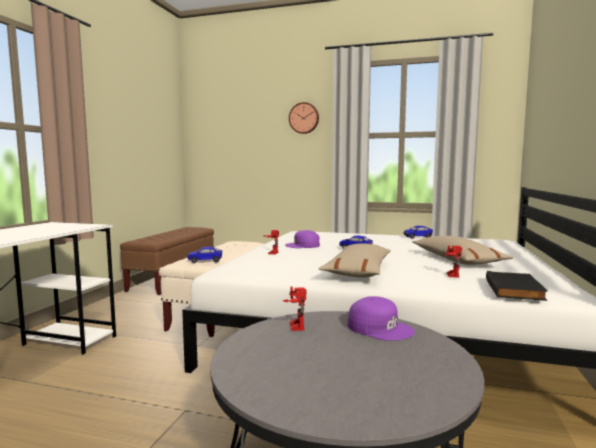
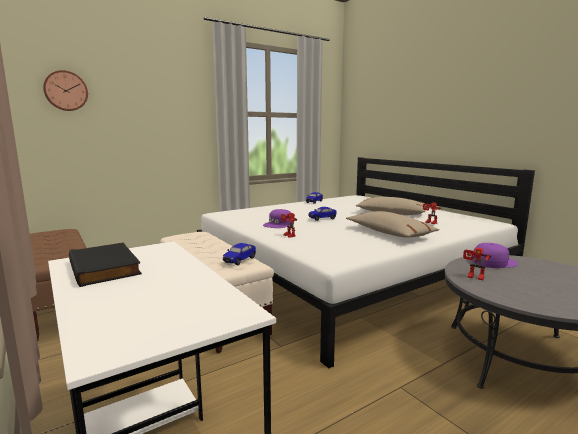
camera: 50 degrees left, 5 degrees up
(304, 118) = (178, 91): wall clock -> wall clock (66, 91)
(515, 290) = (475, 223): black book -> black book (106, 268)

